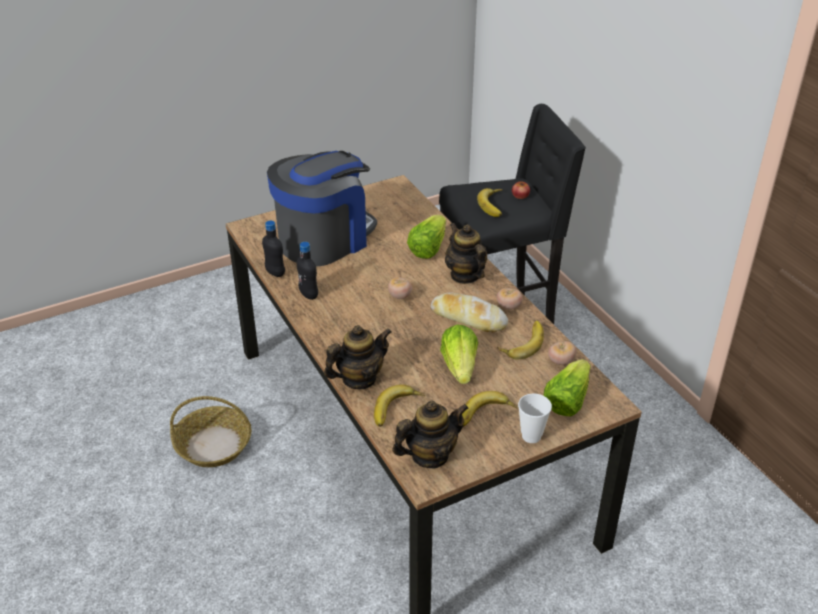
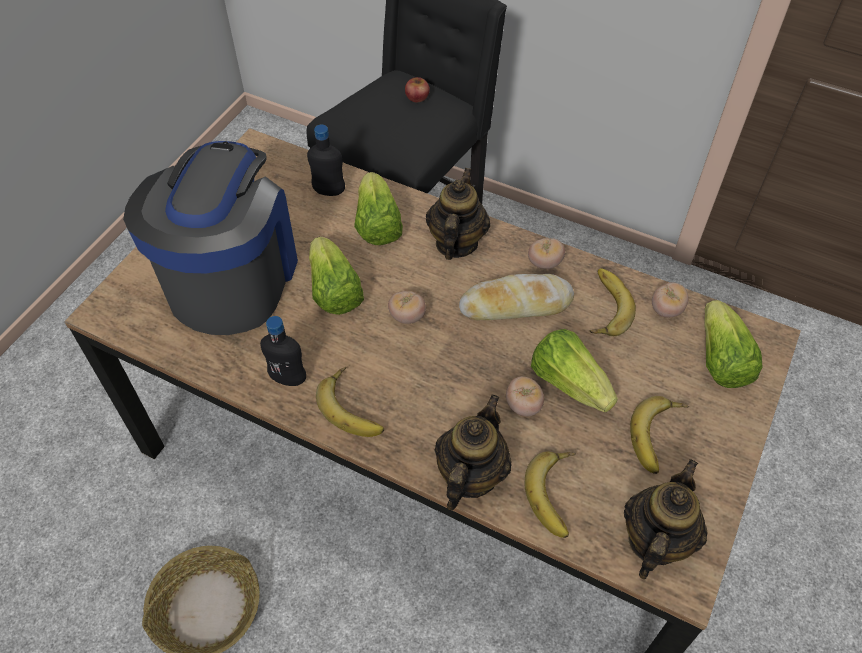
camera: 35 degrees left, 15 degrees up
(275, 273) = (210, 368): black bottle -> black bottle (329, 191)
(371, 268) = (334, 291): none -> lettuce
(421, 364) = (523, 405): none -> tomato
(465, 275) = (456, 243): teapot -> teapot turned 75 degrees clockwise
(495, 205) = (400, 123): banana -> banana (354, 406)
(531, 436) = (731, 436): cup -> none

